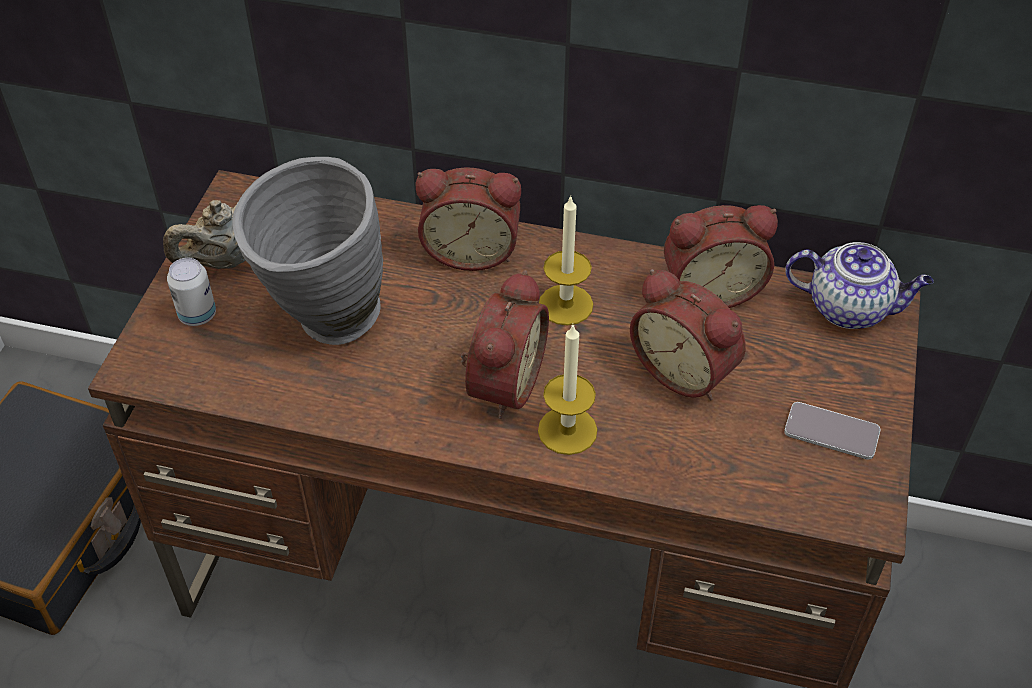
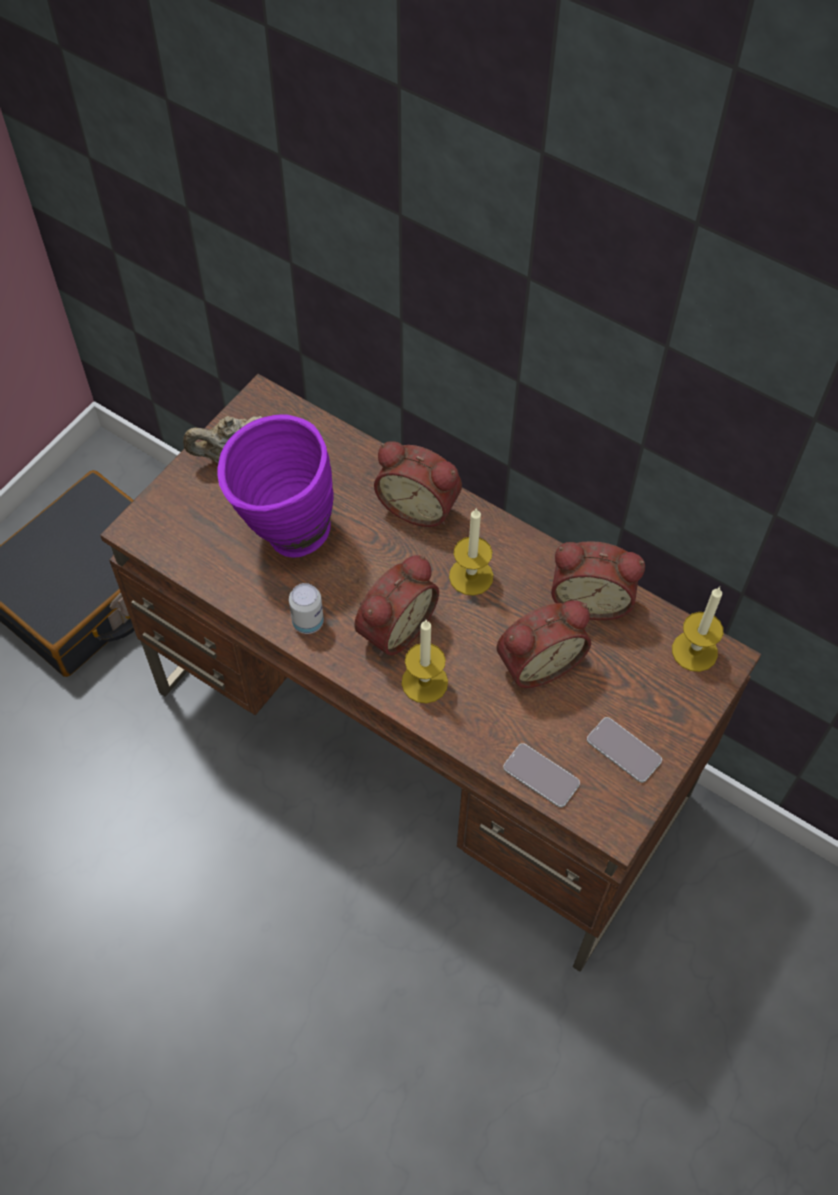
camera: 20 degrees right, 10 degrees up
(197, 315) = (196, 498): can -> can (308, 622)
(323, 324) = (283, 535): grey vase -> purple vase
(686, 369) = (537, 661): alarm clock -> alarm clock turned 90 degrees counterclockwise
(754, 489) = (541, 776): none -> phone
(850, 308) = (694, 651): teapot -> candle

